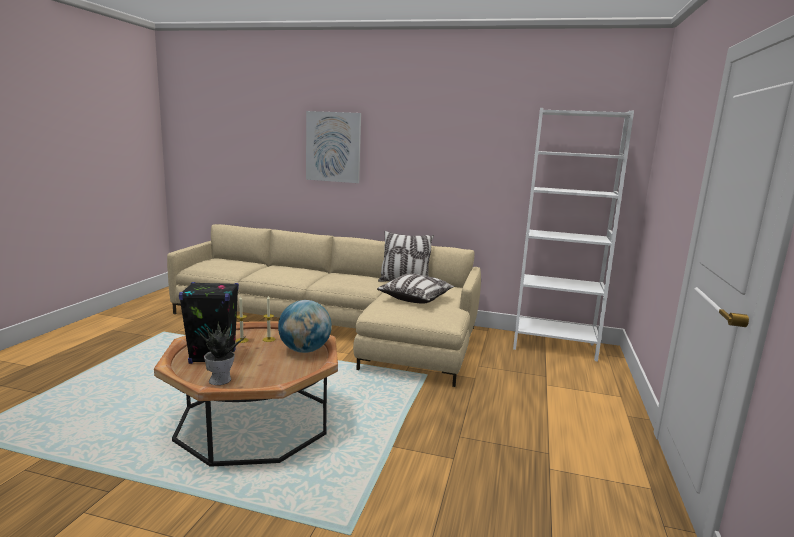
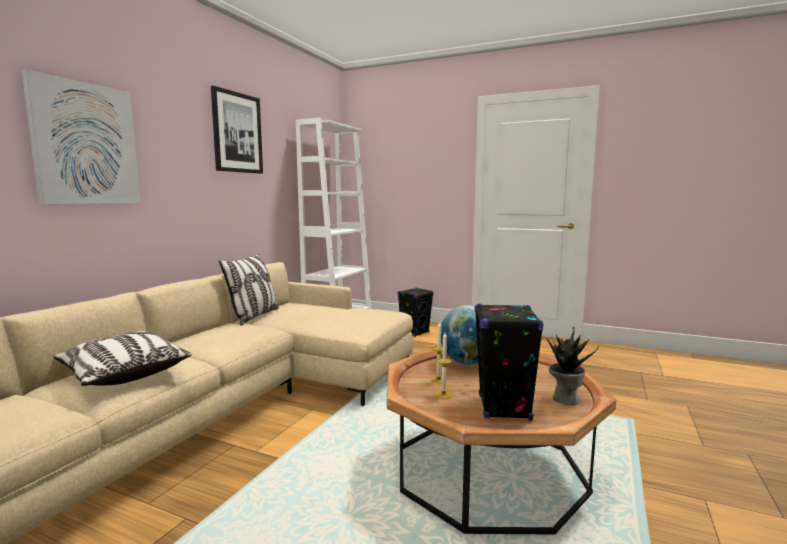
camera: 80 degrees left, 5 degrees down
(416, 298) = (325, 314): pillow -> pillow (124, 374)
(456, 130) = (237, 133): none -> picture
(578, 388) = (415, 332): none -> black speaker

